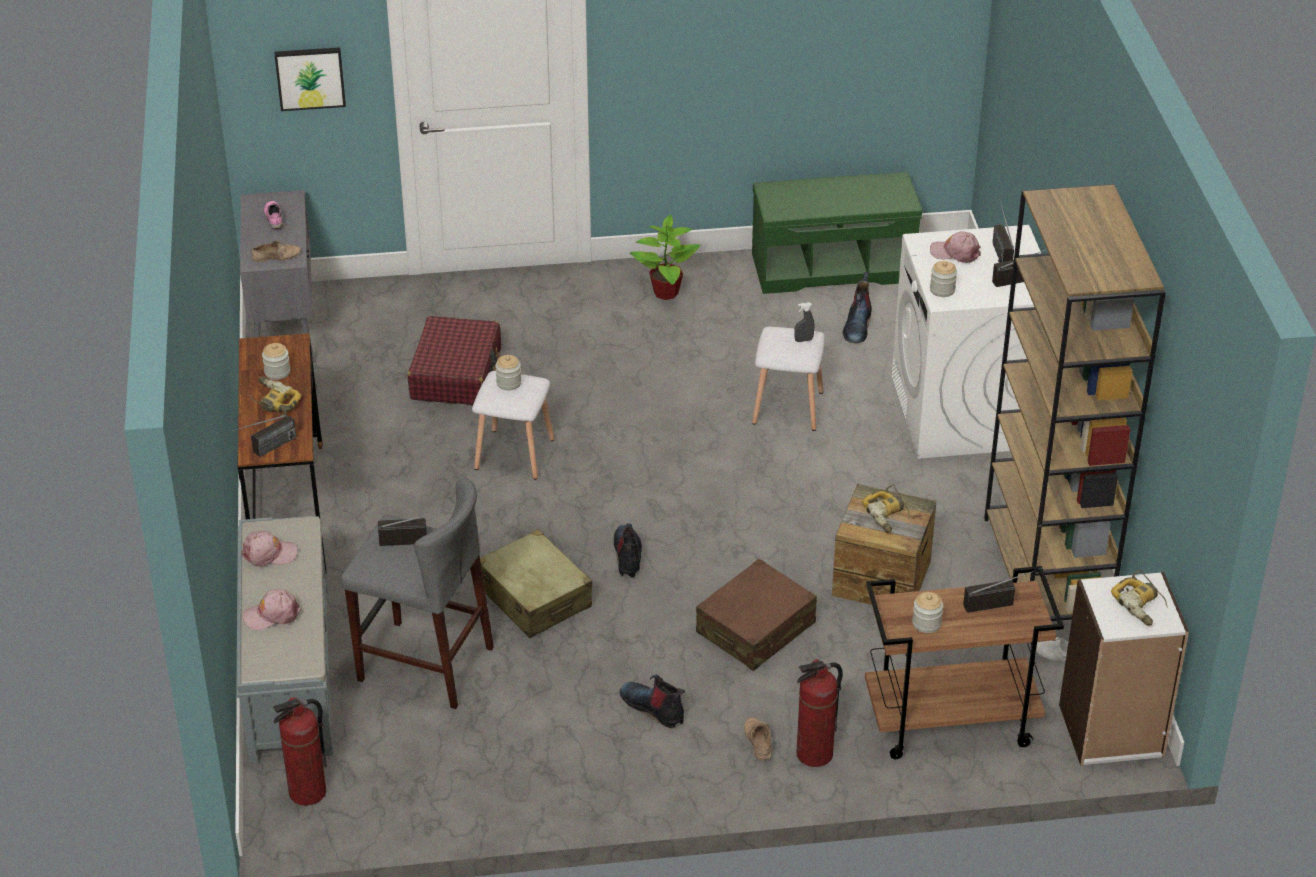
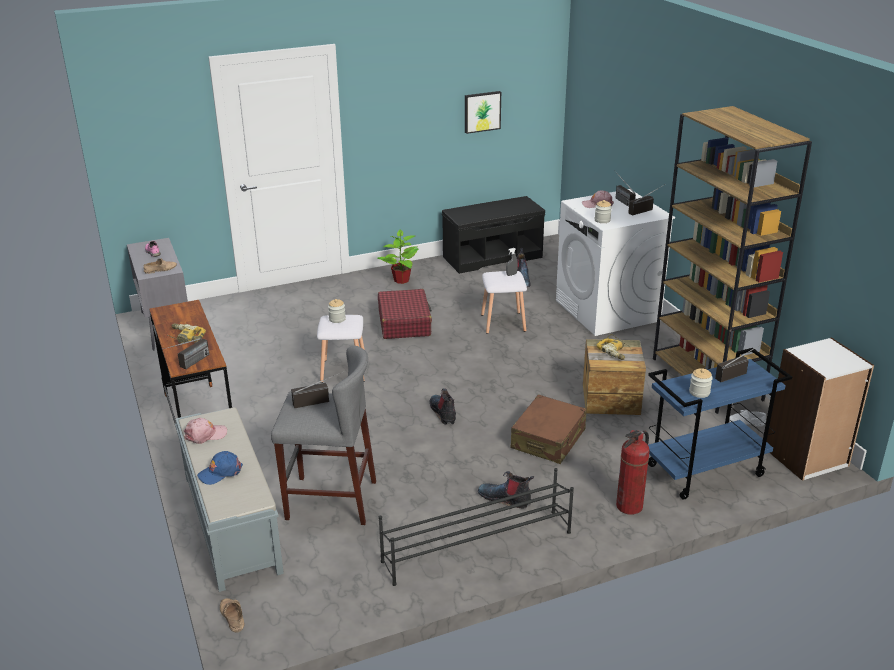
camera: 15 degrees left, 10 degrees down
(272, 615) = (220, 472): pink cap -> blue cap
(277, 372) = (183, 322): jar -> none
(307, 792) = (272, 604): fire extinguisher -> none
(310, 77) = (167, 157): picture -> picture (482, 111)
(456, 374) = (288, 335): red suitcase -> red suitcase (404, 323)
(534, 597) = (391, 447): beige suitcase -> none
(585, 769) = (476, 546): none -> black shoe rack
(757, 741) = (586, 506): beige shoe -> beige shoe (231, 617)
(833, 266) = (493, 256): green bench -> black bench
(949, 723) = (704, 471): brown cart -> blue cart
(1141, 604) = (833, 355): power drill -> none

